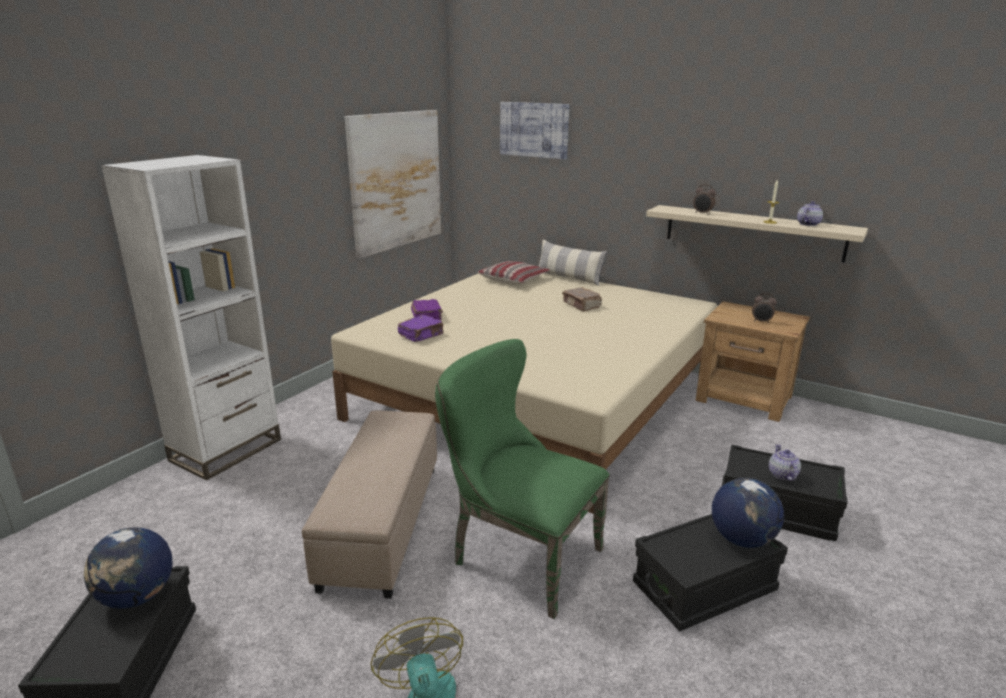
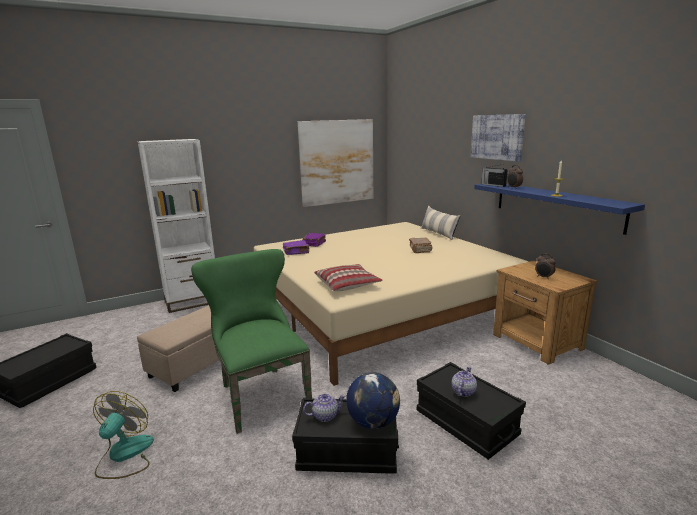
camera: 30 degrees right, 5 degrees down
(137, 597) = (60, 348): globe -> none
(513, 279) = (399, 230): pillow -> pillow (347, 284)
(534, 130) = (426, 130): picture -> picture (497, 137)
(671, 210) = (493, 185): none -> radio
(753, 232) = (555, 205): beige shelf -> blue shelf
(808, 224) = (589, 198): teapot -> teapot (325, 415)

